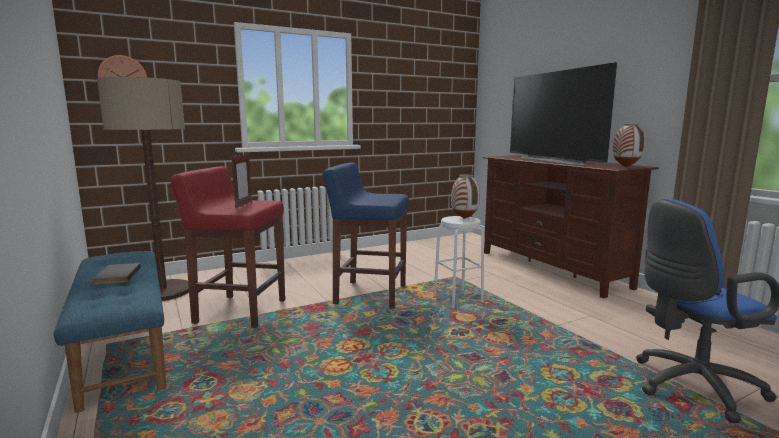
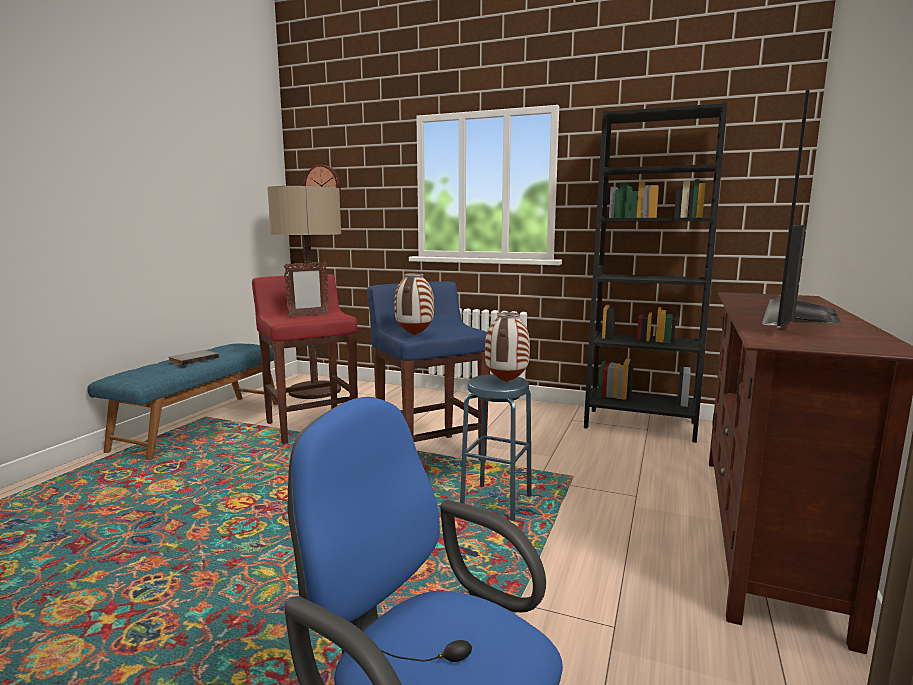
camera: 50 degrees right, 0 degrees up
(422, 246) = (640, 424): none -> black bookcase
(458, 299) = (496, 503): white stool -> blue stool
(625, 167) = (829, 343): vase -> vase (414, 335)

